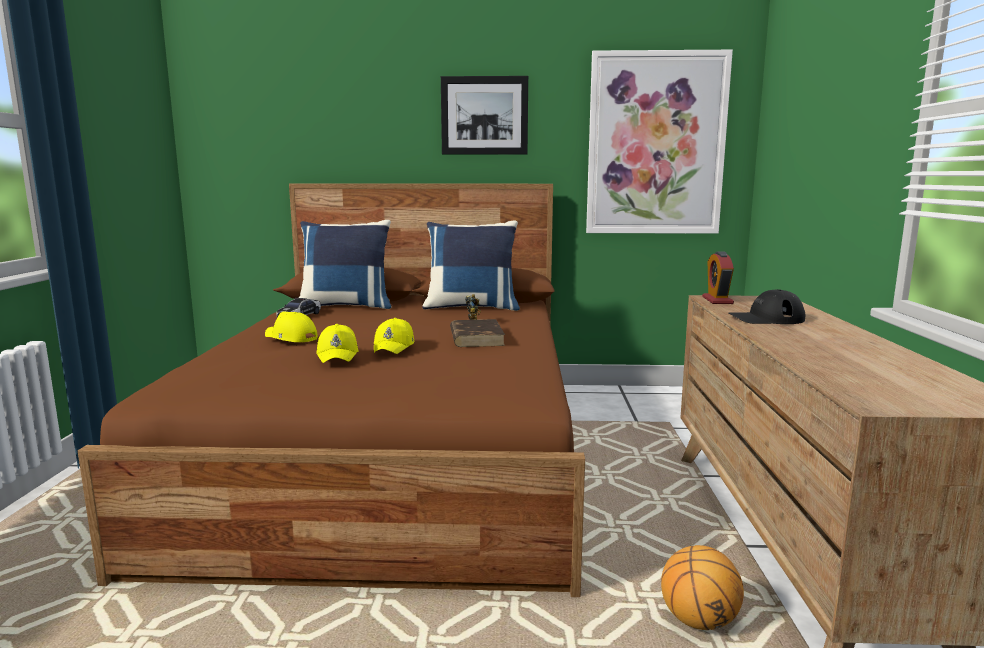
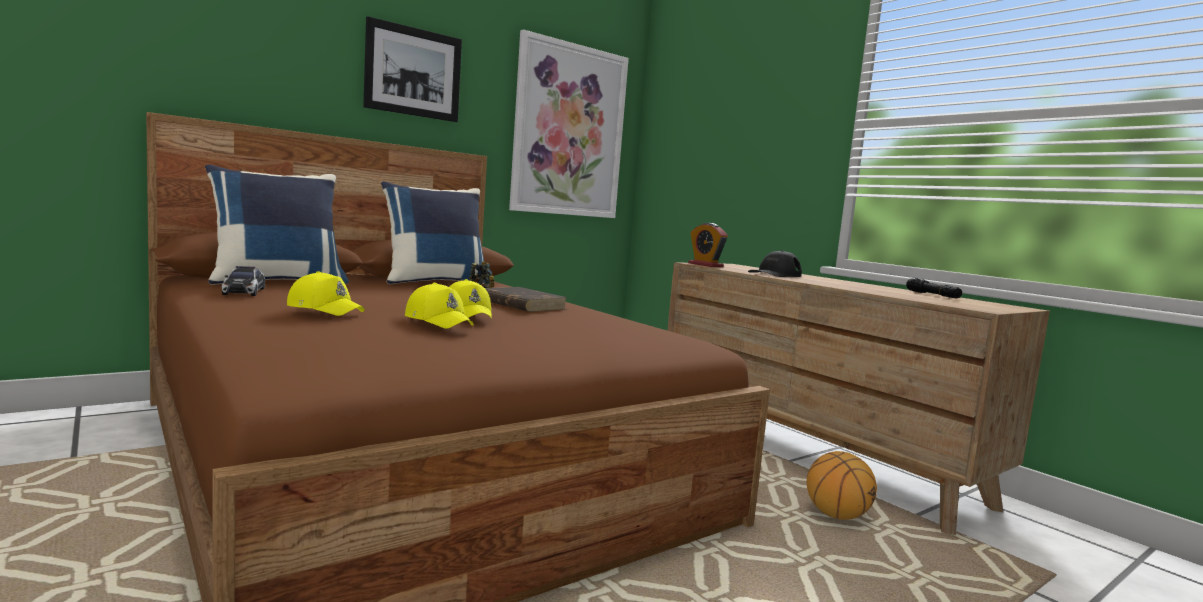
camera: 40 degrees left, 5 degrees down
(291, 338) = (325, 309): yellow cap -> yellow cap turned 150 degrees counterclockwise
(912, 369) = (932, 295): none -> black flashlight

